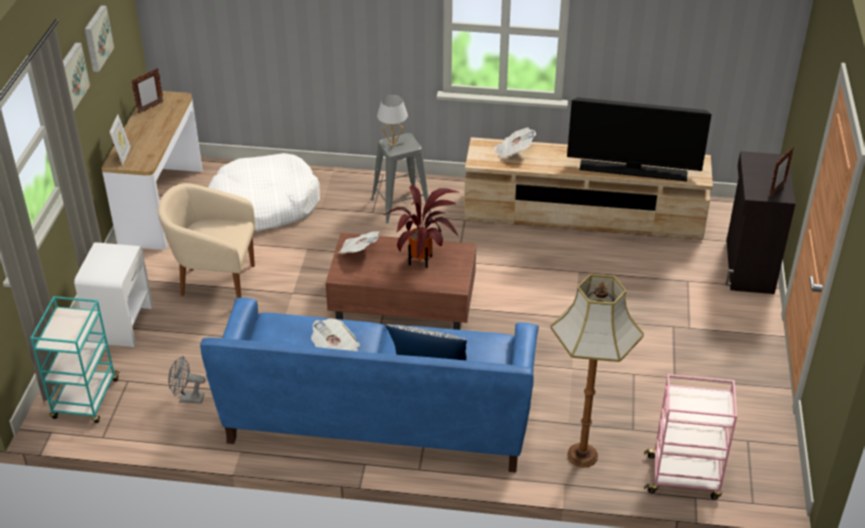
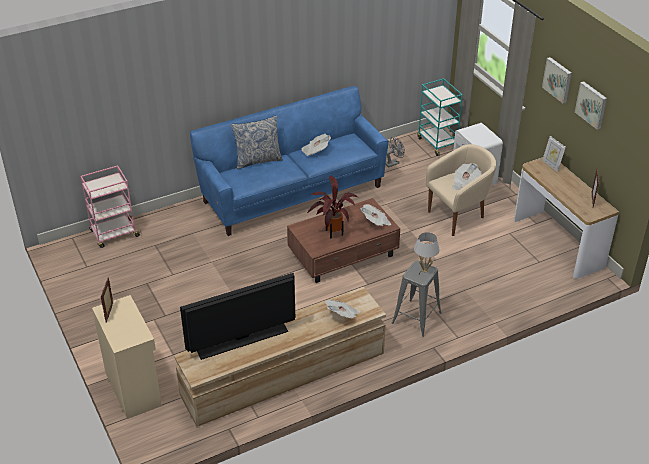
camera: 145 degrees right, 0 degrees up
(207, 233) = (465, 184): none -> newspaper
(264, 205) = (501, 274): white dog bed -> none
(582, 456) = (174, 221): floor lamp -> none
(748, 266) = (134, 388): black cabinet -> beige cabinet

